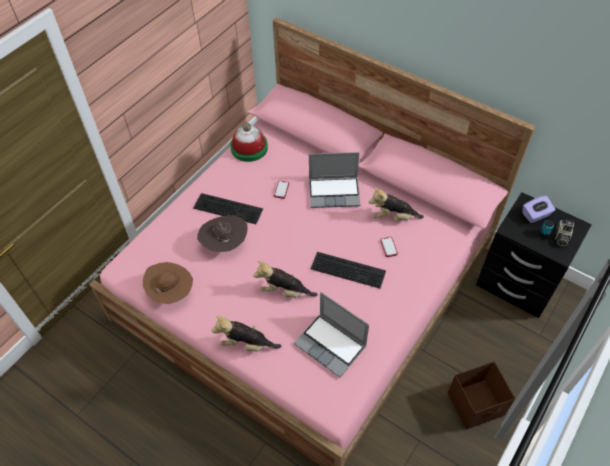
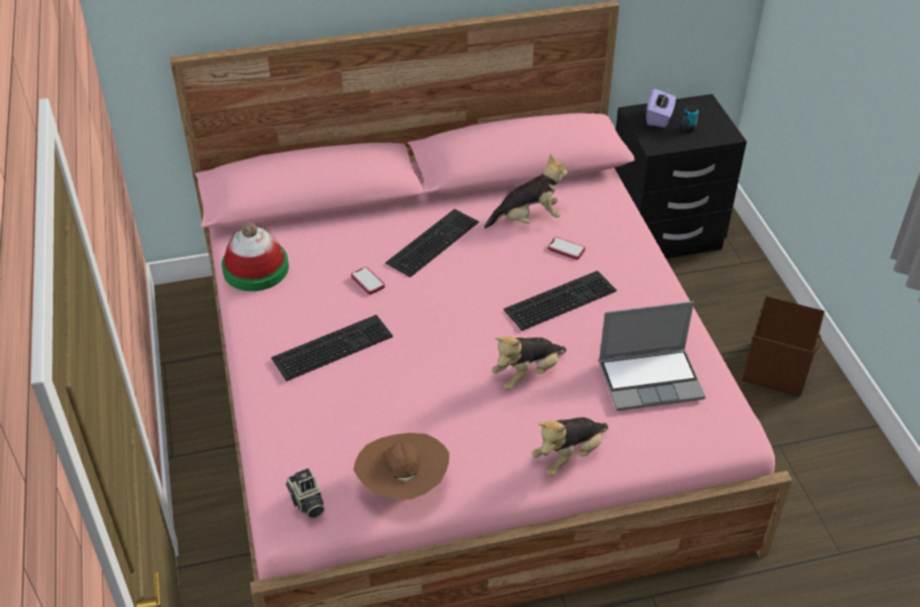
camera: 50 degrees left, 10 degrees down
(225, 243) = (390, 382): brown hat -> none
(334, 192) = (432, 241): laptop -> keyboard
(393, 217) = (528, 219): plush toy -> plush toy turned 150 degrees counterclockwise
(561, 237) = (705, 120): camera -> camera (307, 502)

